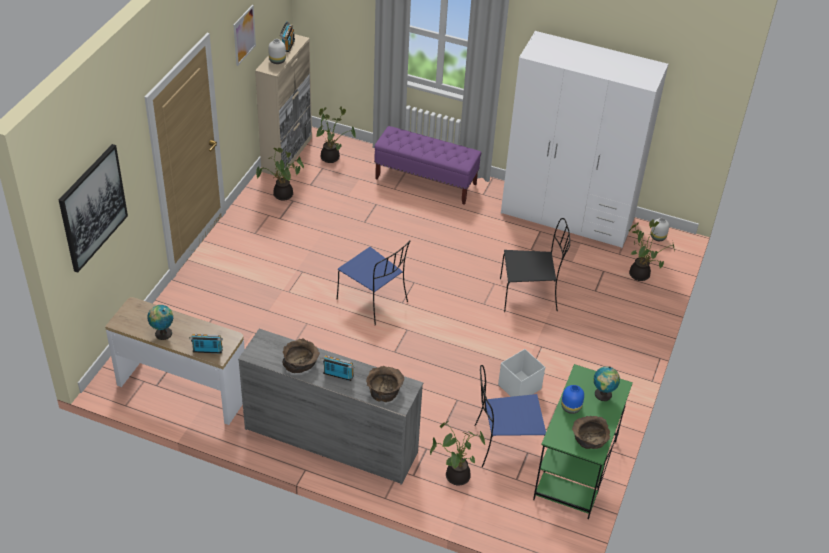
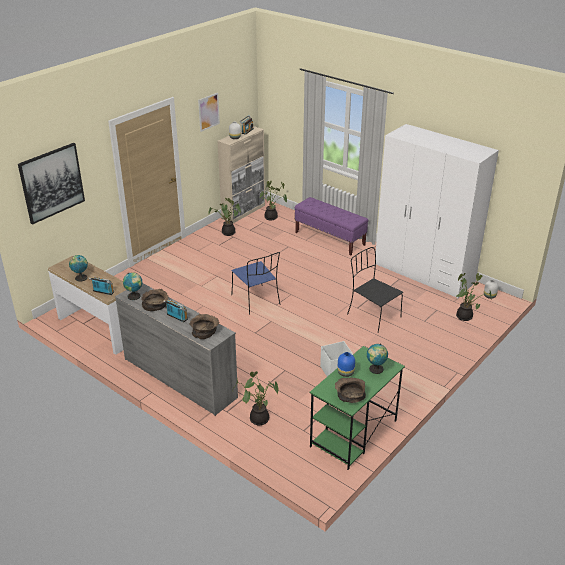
camera: 20 degrees right, 10 degrees down
(265, 354) = (134, 296): none -> globe
(505, 445) = (306, 406): blue chair -> none
(530, 295) = (372, 315): black chair -> black chair turned 150 degrees counterclockwise

